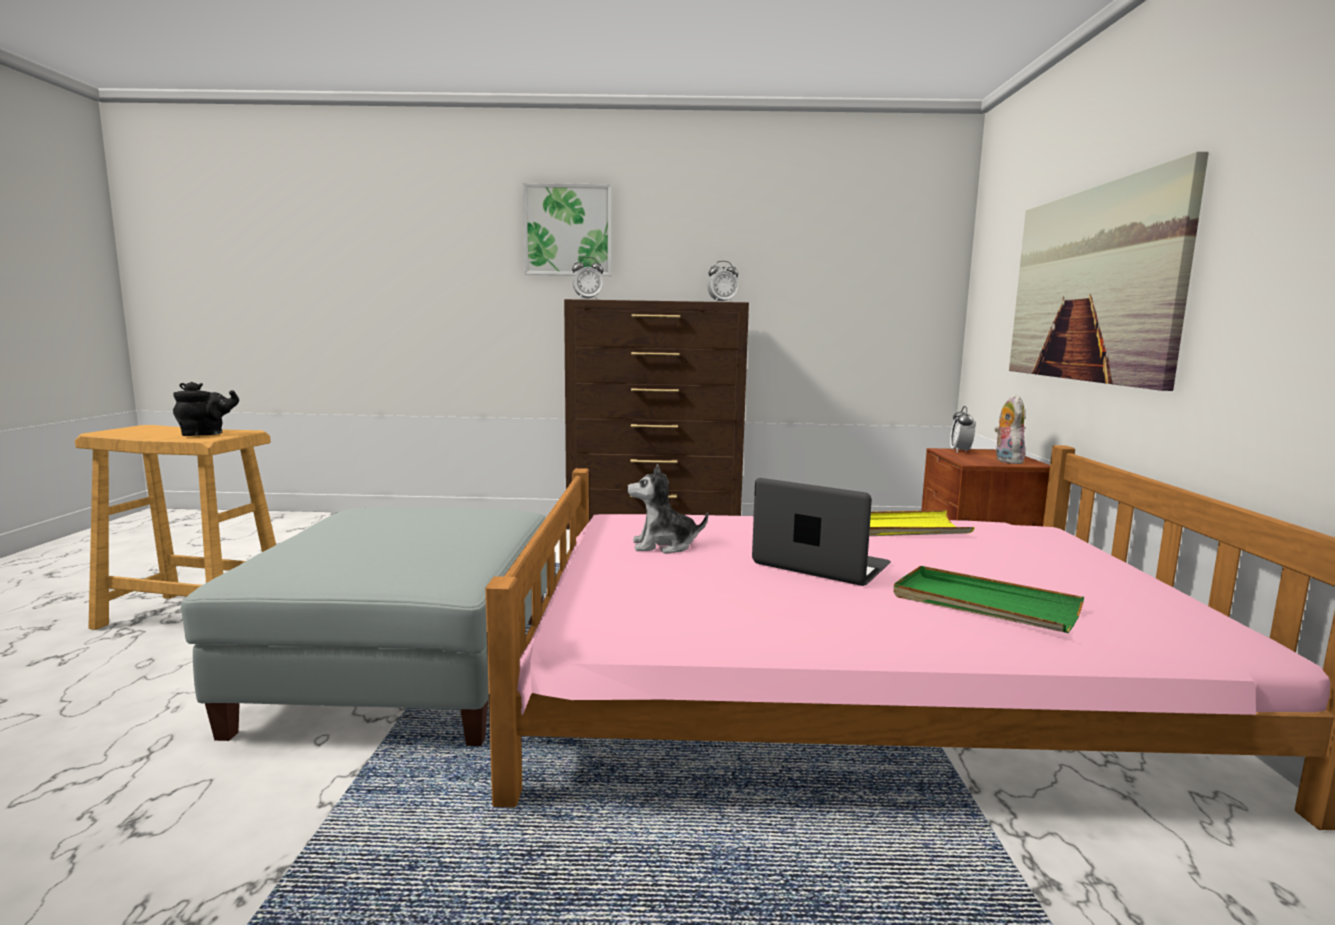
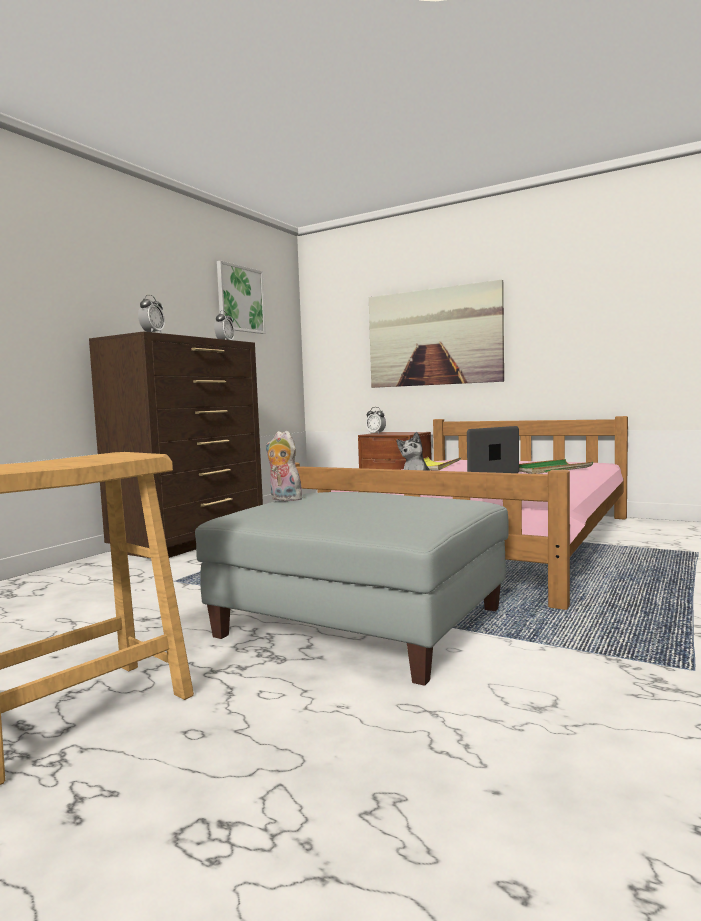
camera: 60 degrees left, 5 degrees down
(206, 434) = (108, 456): black teapot -> none
(568, 230) = (69, 267): picture -> picture (240, 299)
(1006, 461) = (408, 432): plush toy -> plush toy (283, 499)

